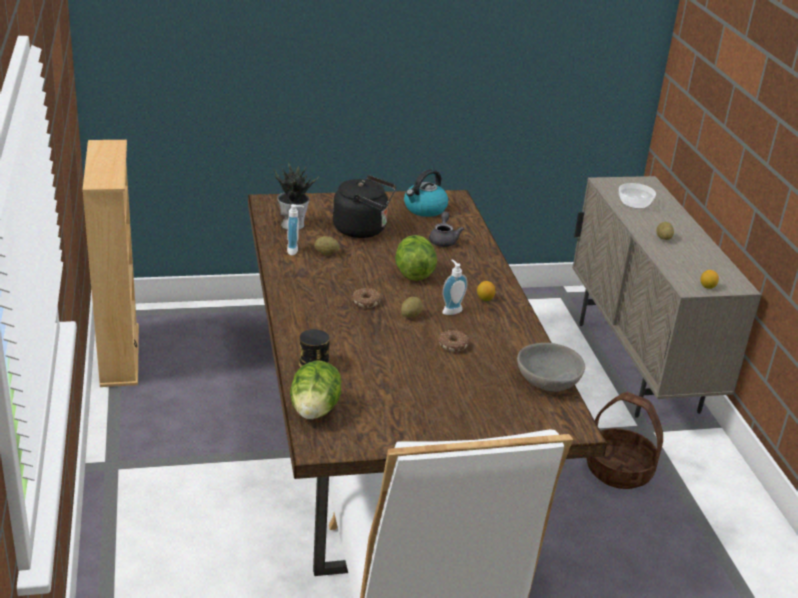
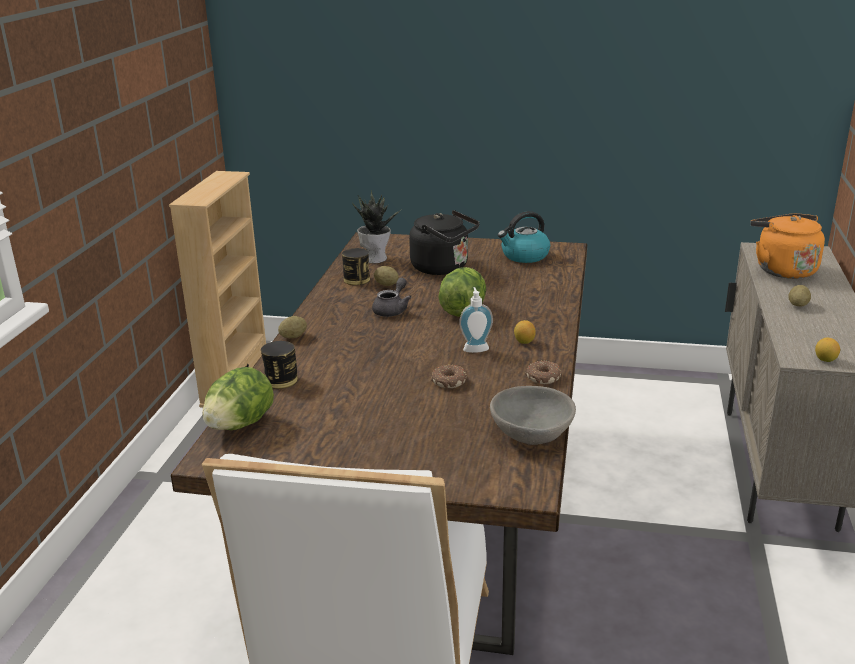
camera: 25 degrees right, 5 degrees down
(295, 250) = (356, 280): soap dispenser -> can
(365, 301) = (388, 330): donut -> donut (543, 377)
(410, 315) = (426, 348): potato -> potato (293, 337)
(443, 240) = (522, 284): grey teapot -> grey teapot (392, 310)
(619, 470) = (696, 579): basket -> none
(634, 203) = (782, 269): bowl -> orange kettle

